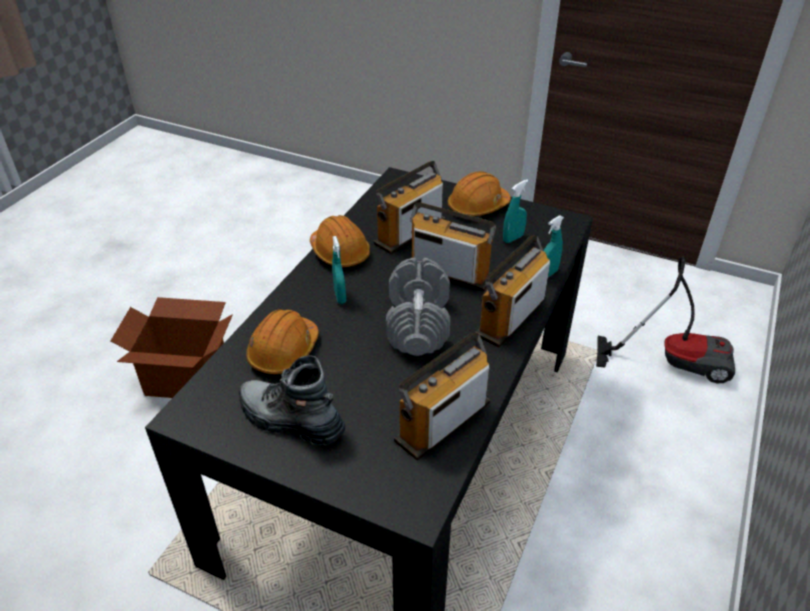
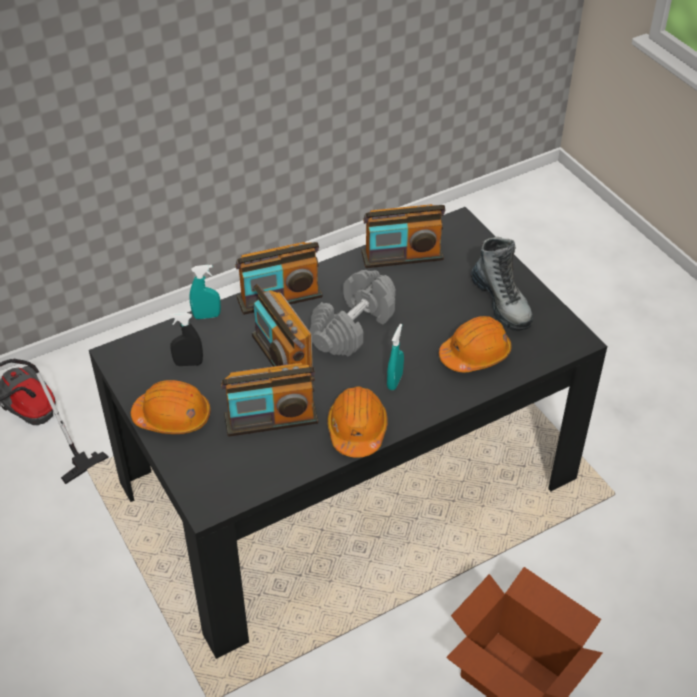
camera: 145 degrees left, 5 degrees up
(513, 238) = (188, 363): turquoise spray bottle -> black spray bottle

